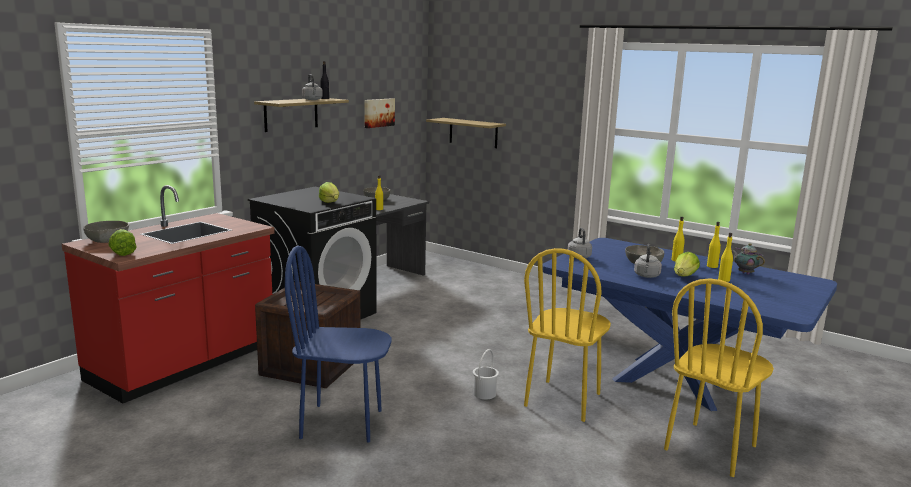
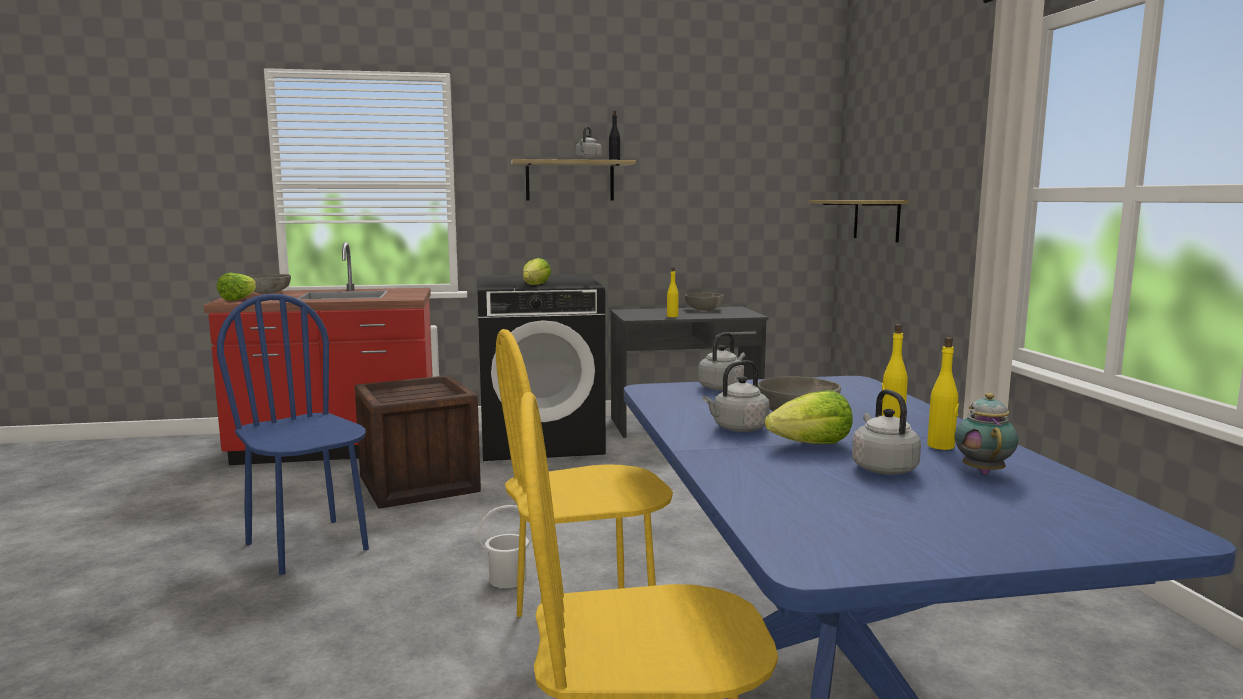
camera: 45 degrees right, 5 degrees down
(378, 112) = (731, 188): picture -> none
(724, 280) = (882, 468): yellow bottle -> grey kettle

